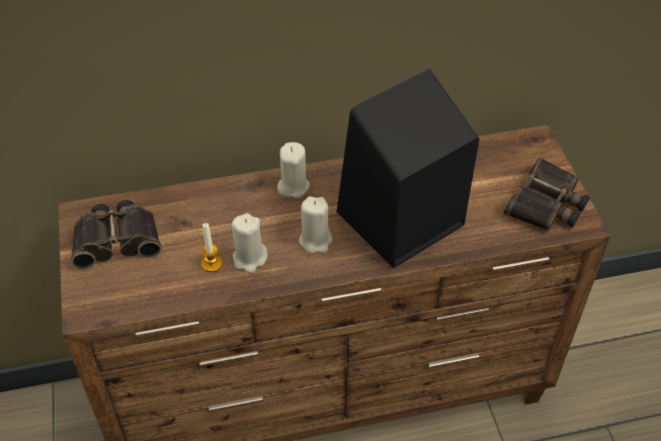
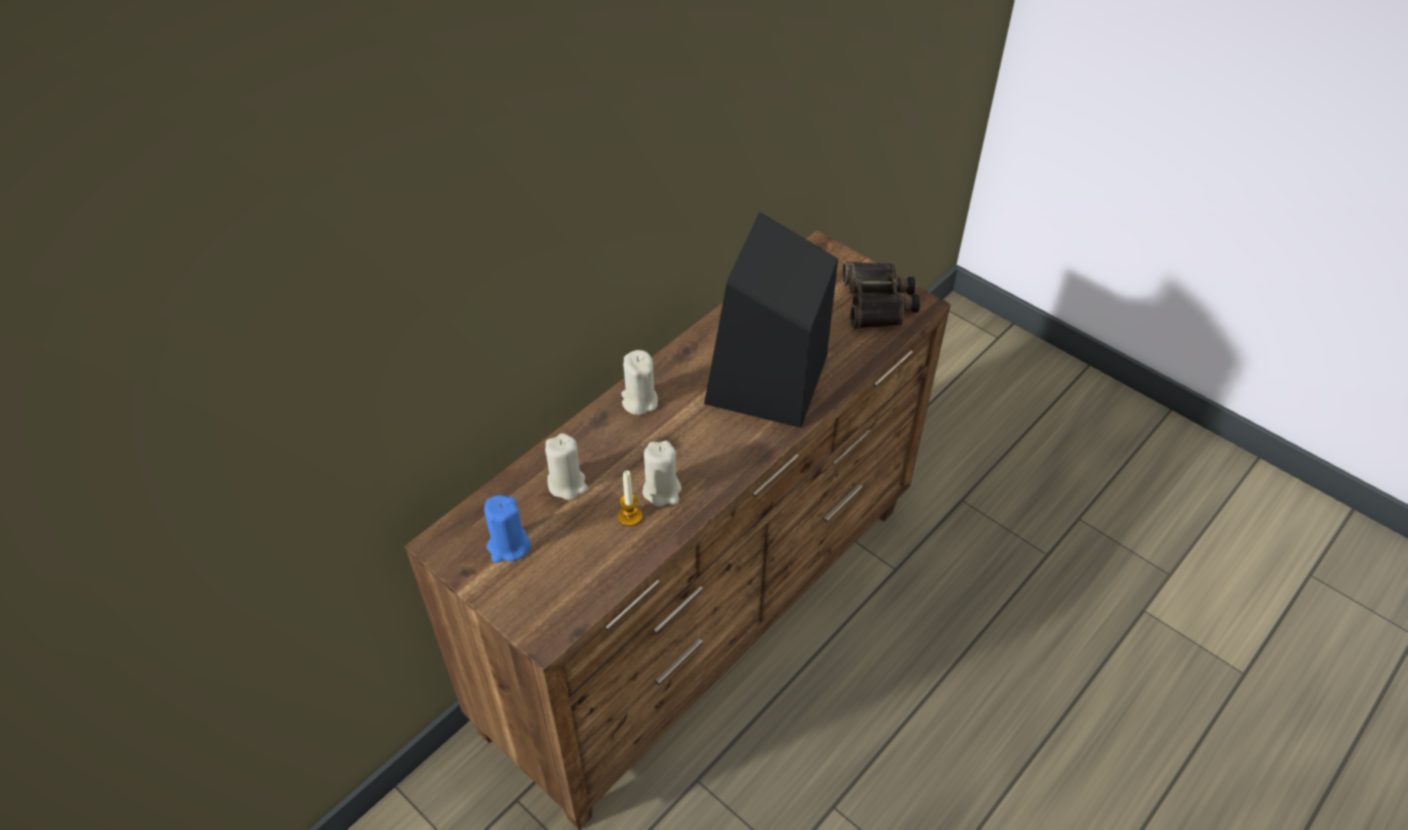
camera: 35 degrees left, 0 degrees up
(117, 239) = (508, 546): binoculars -> blue candle
(316, 240) = (708, 440): beige candle -> beige candle (567, 484)

